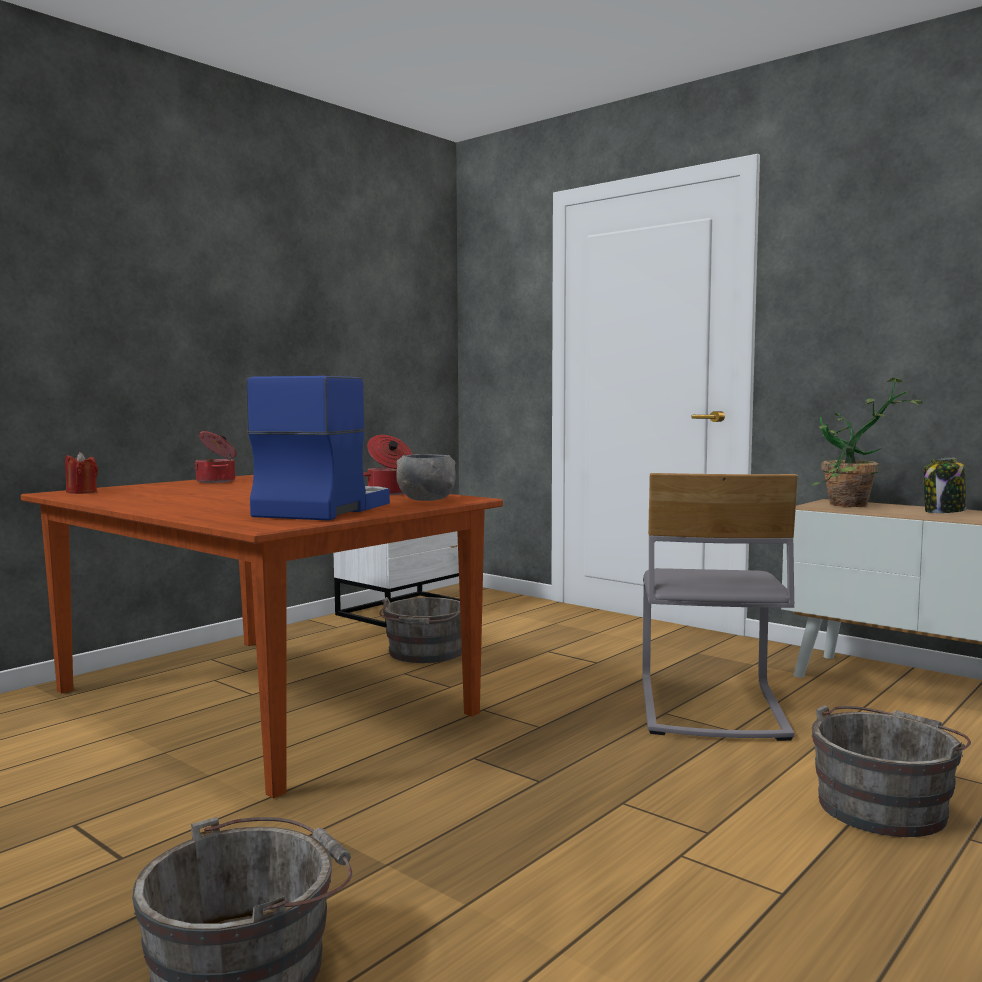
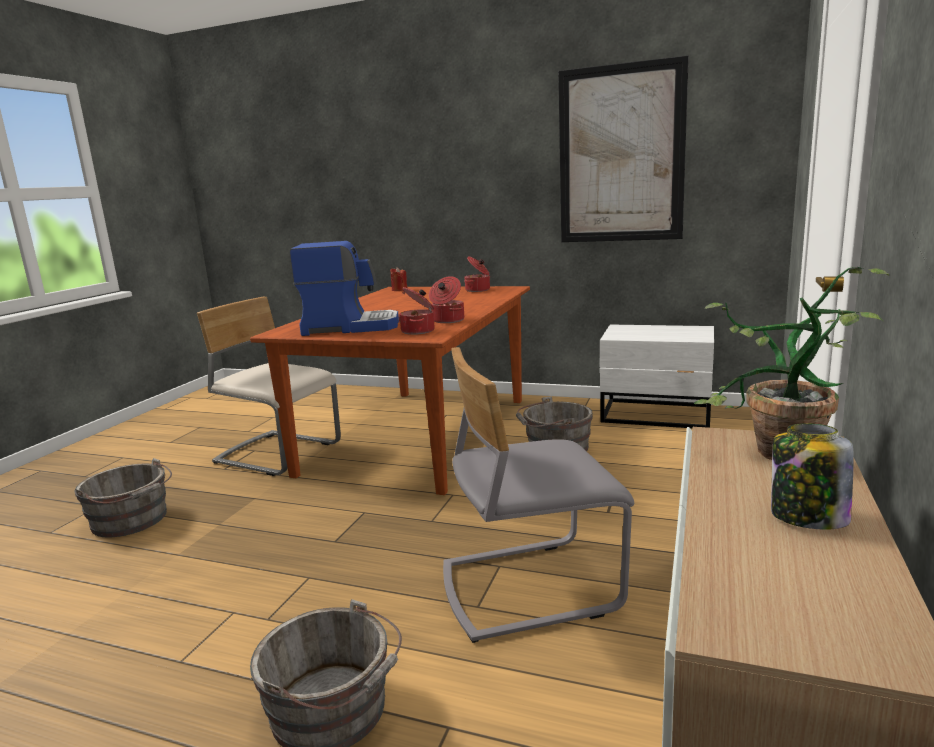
camera: 70 degrees right, 10 degrees up
(143, 802) = (279, 454): none -> beige chair
(332, 316) = (620, 155): none -> picture
(426, 499) = (419, 331): grey bowl -> cooking pot

